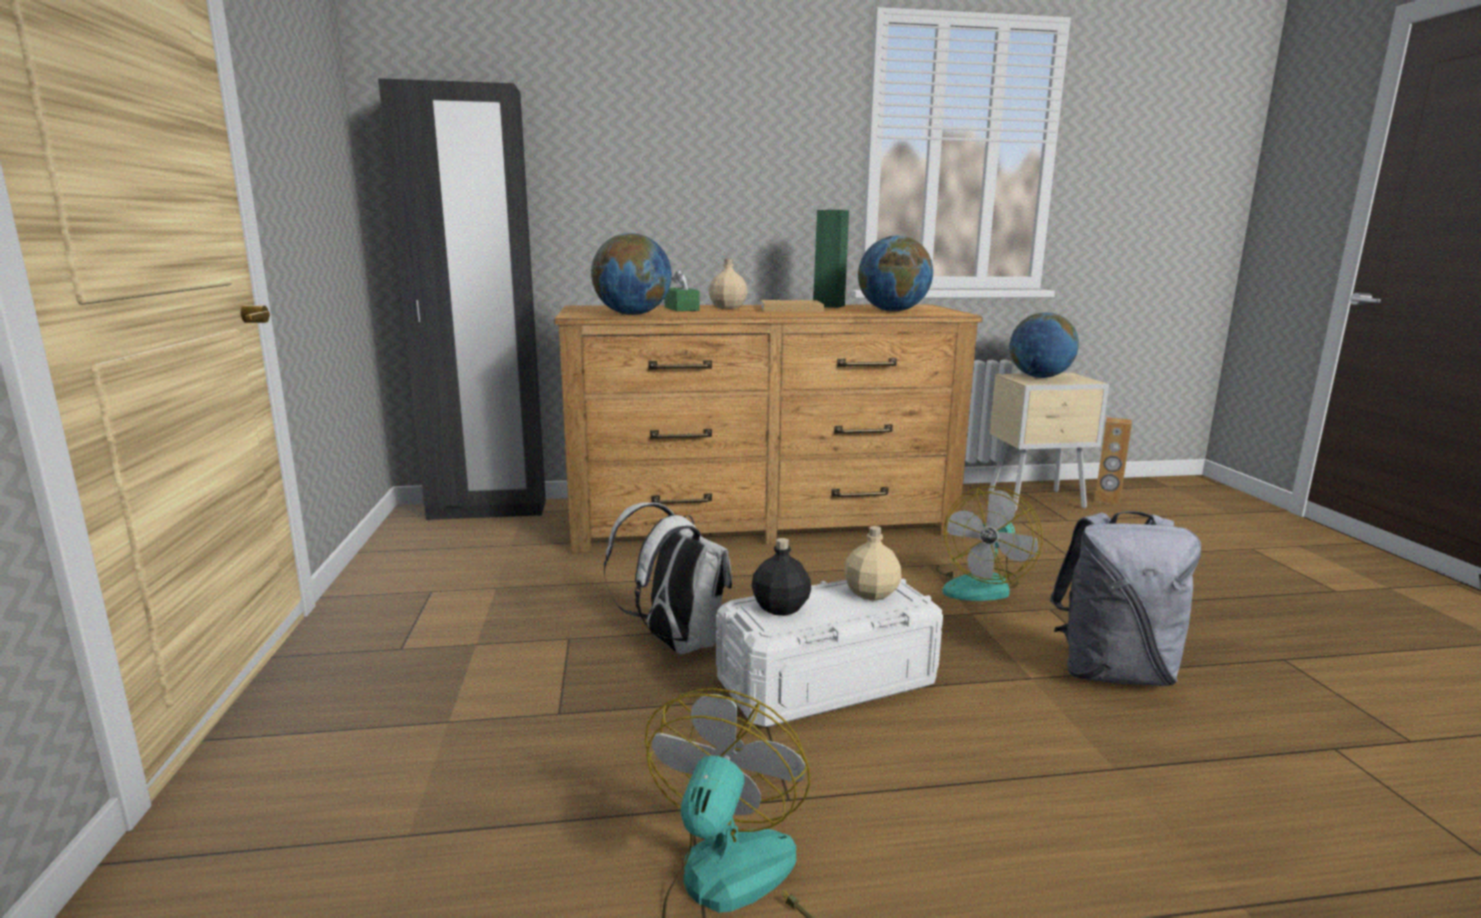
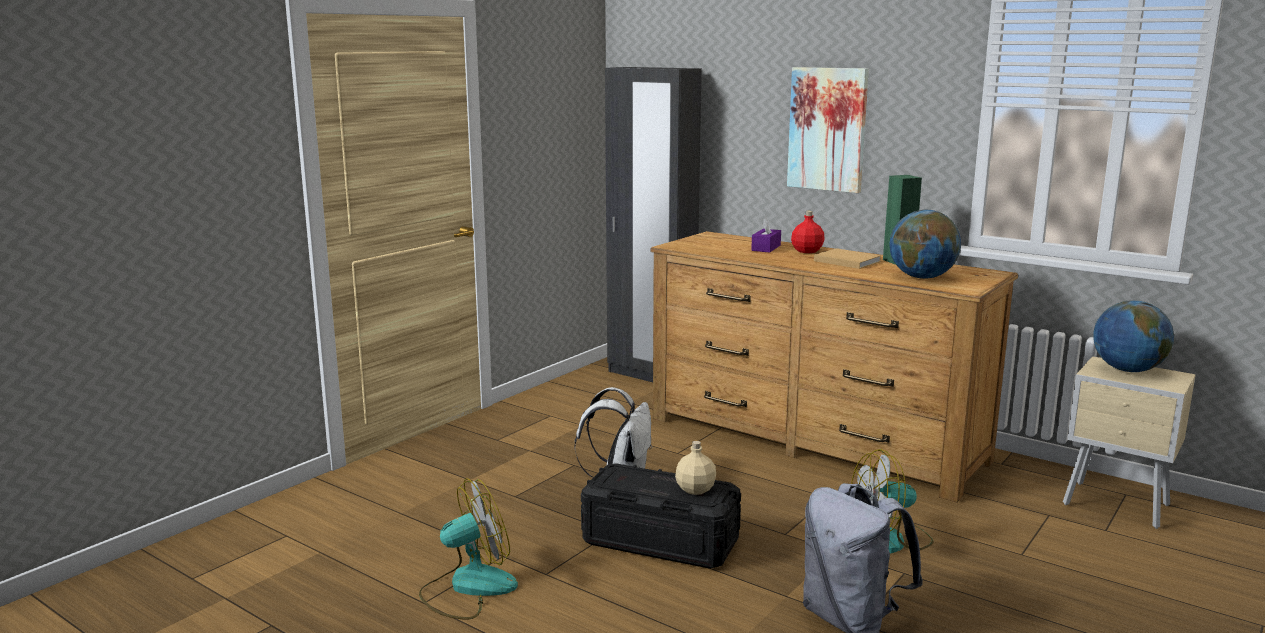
camera: 45 degrees right, 0 degrees up
(632, 314) = (706, 251): globe -> none
(681, 309) = (766, 248): green tissue box -> purple tissue box
(700, 170) = (827, 129): none -> picture
(727, 307) = (806, 251): beige bottle -> red bottle
(780, 608) = (630, 476): black bottle -> none
(827, 682) = (660, 541): white storage box -> black storage box
(1107, 500) = (1209, 532): brown speaker -> none

